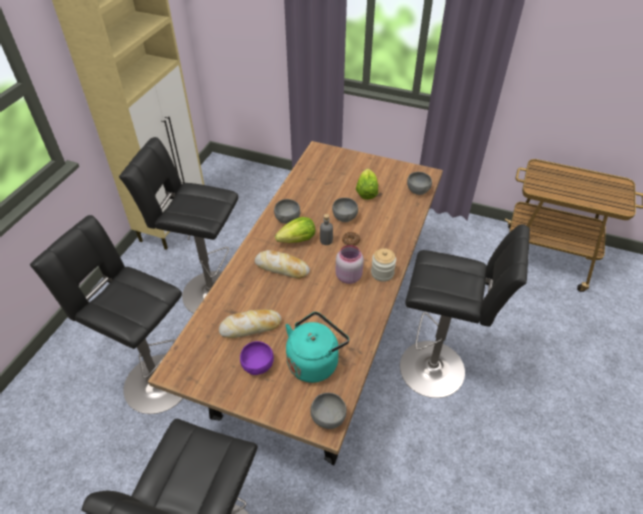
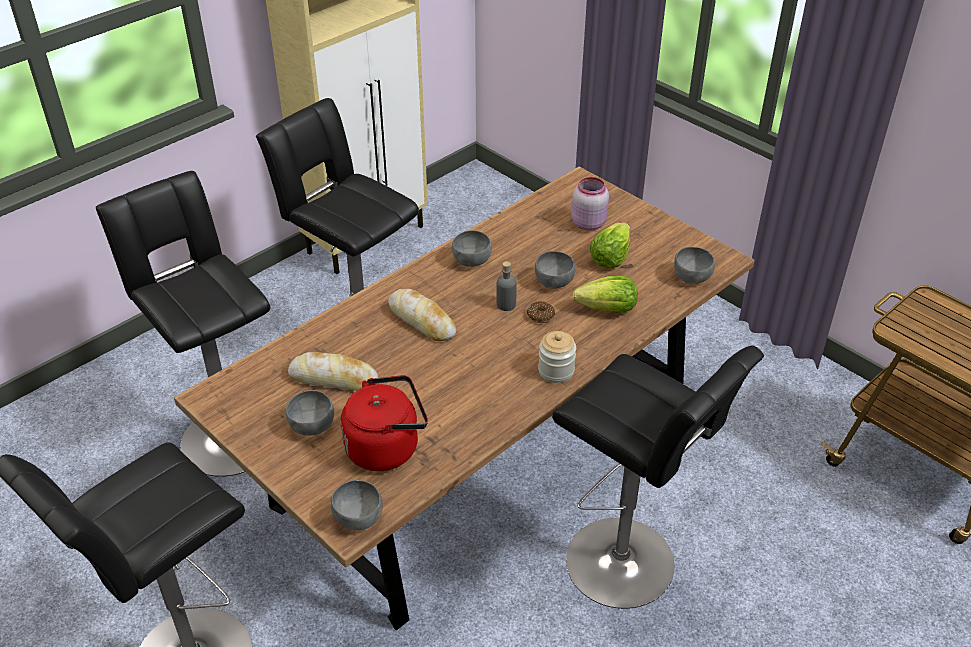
camera: 25 degrees right, 5 degrees down
(258, 365) = (312, 426): purple bowl -> grey bowl
(297, 240) = (467, 292): lettuce -> lettuce (608, 309)
(314, 361) = (386, 447): turquoise kettle -> red kettle
(348, 276) = (505, 359): pink jar -> pink jar (588, 223)

